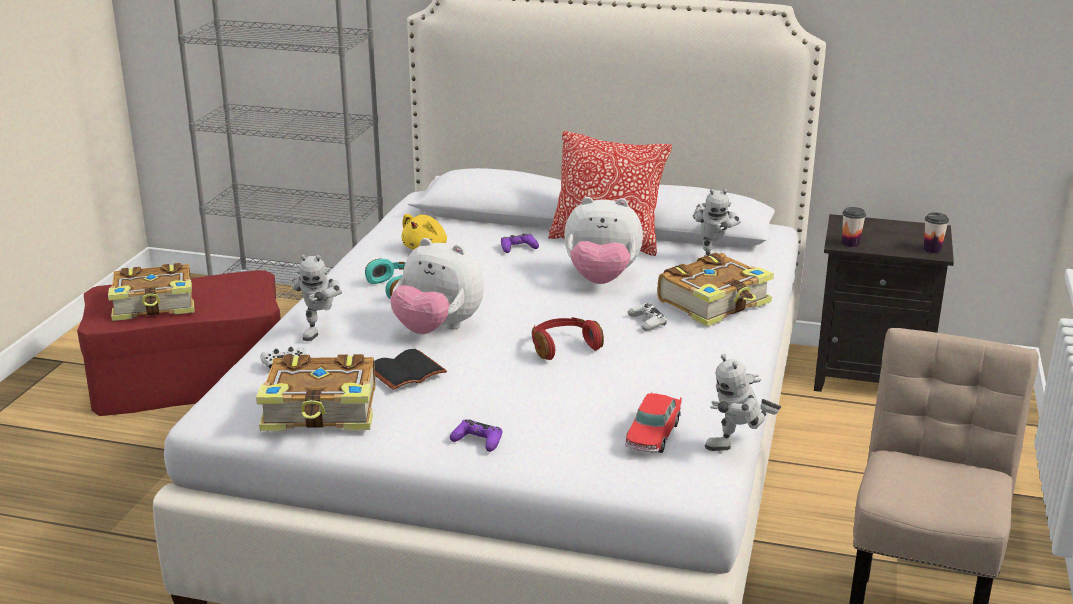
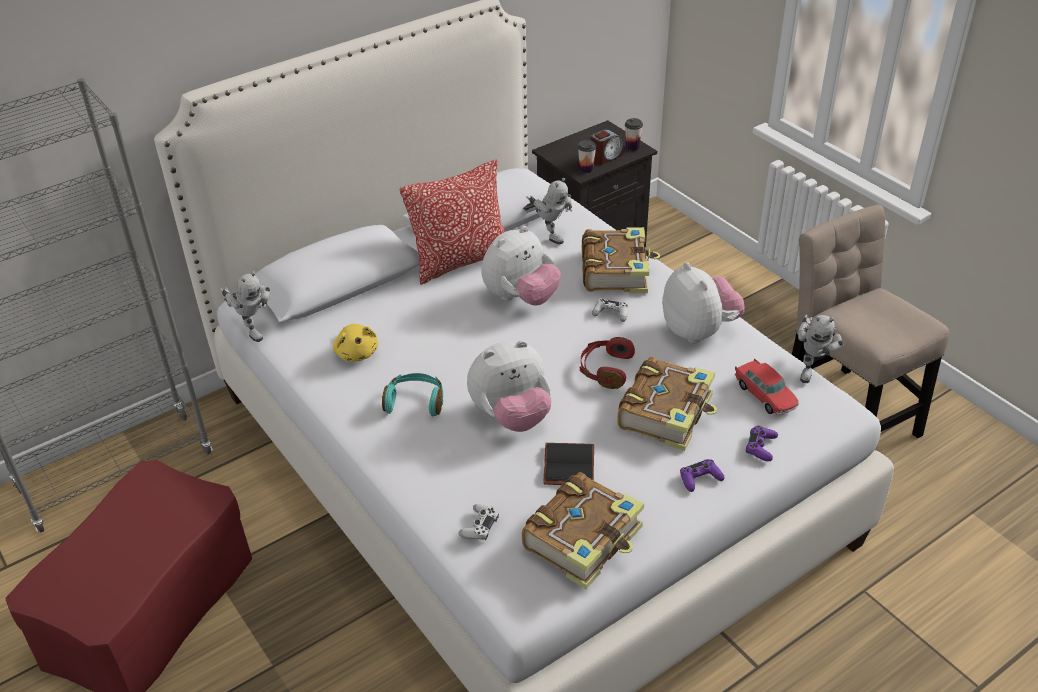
camera: 50 degrees left, 15 degrees up
(155, 305) = (114, 566): book -> book (667, 413)
(321, 331) = (440, 480): toy robot -> toy robot (252, 329)
(518, 248) = (419, 307): purple game controller -> purple game controller (761, 447)
(695, 370) = (699, 331): none -> plush toy
(888, 244) = (605, 157): none -> alarm clock

